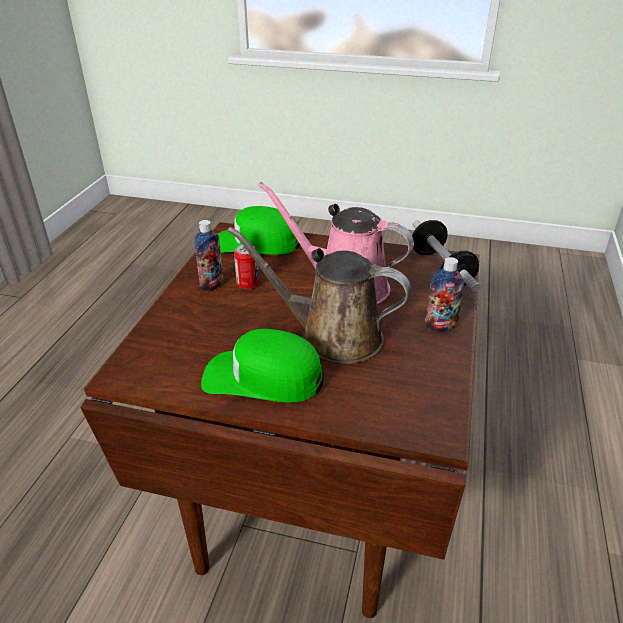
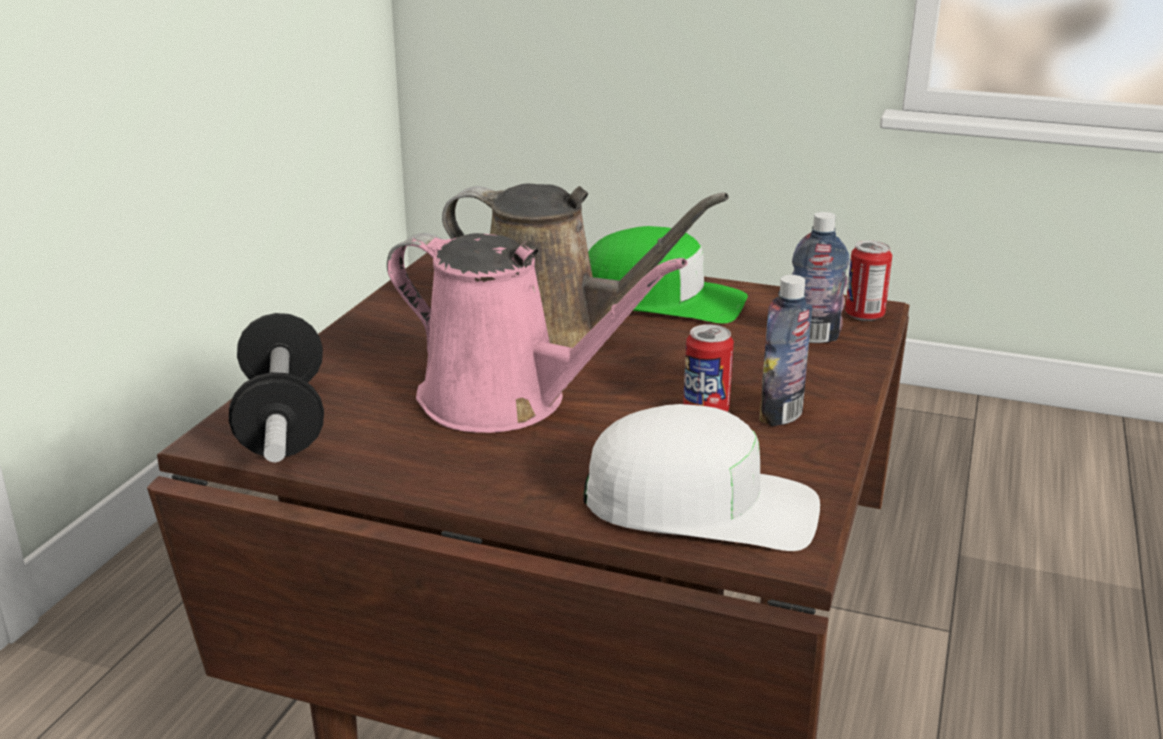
camera: 175 degrees left, 10 degrees down
(126, 367) = (864, 315): none -> can
(256, 243) = (701, 505): green cap -> white cap
(440, 326) = (370, 337): bottle -> bottle (813, 337)

